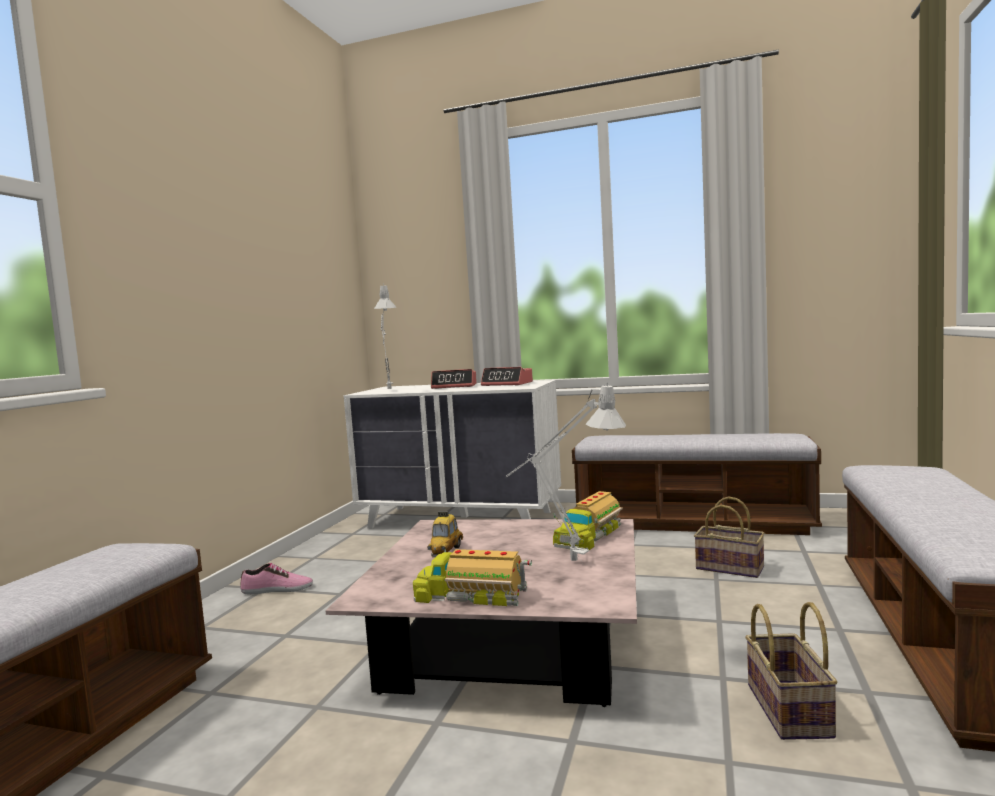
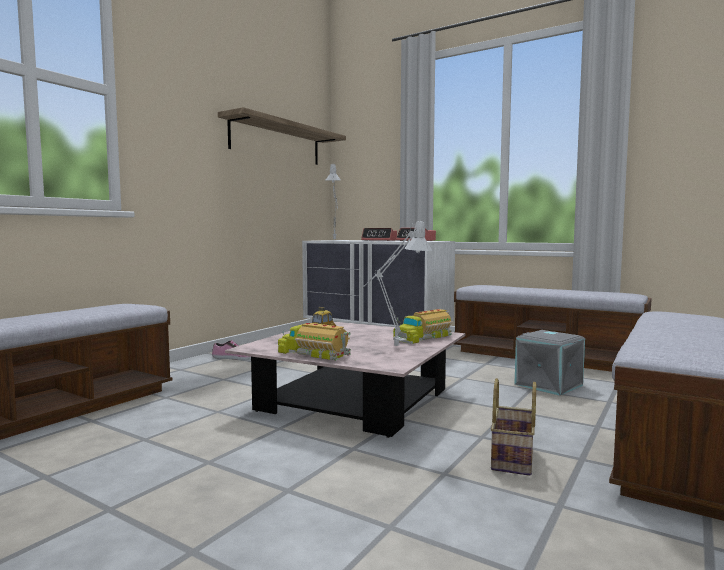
camera: 15 degrees right, 0 degrees up
(293, 255) = (276, 142): none -> shelf
(731, 568) = (549, 384): basket -> grey storage box

